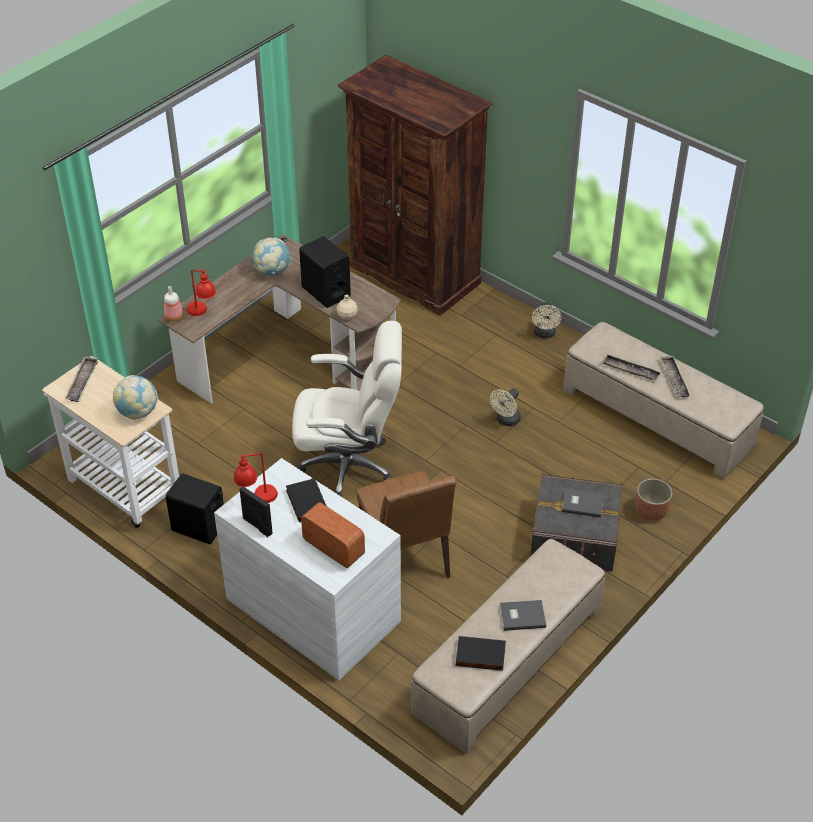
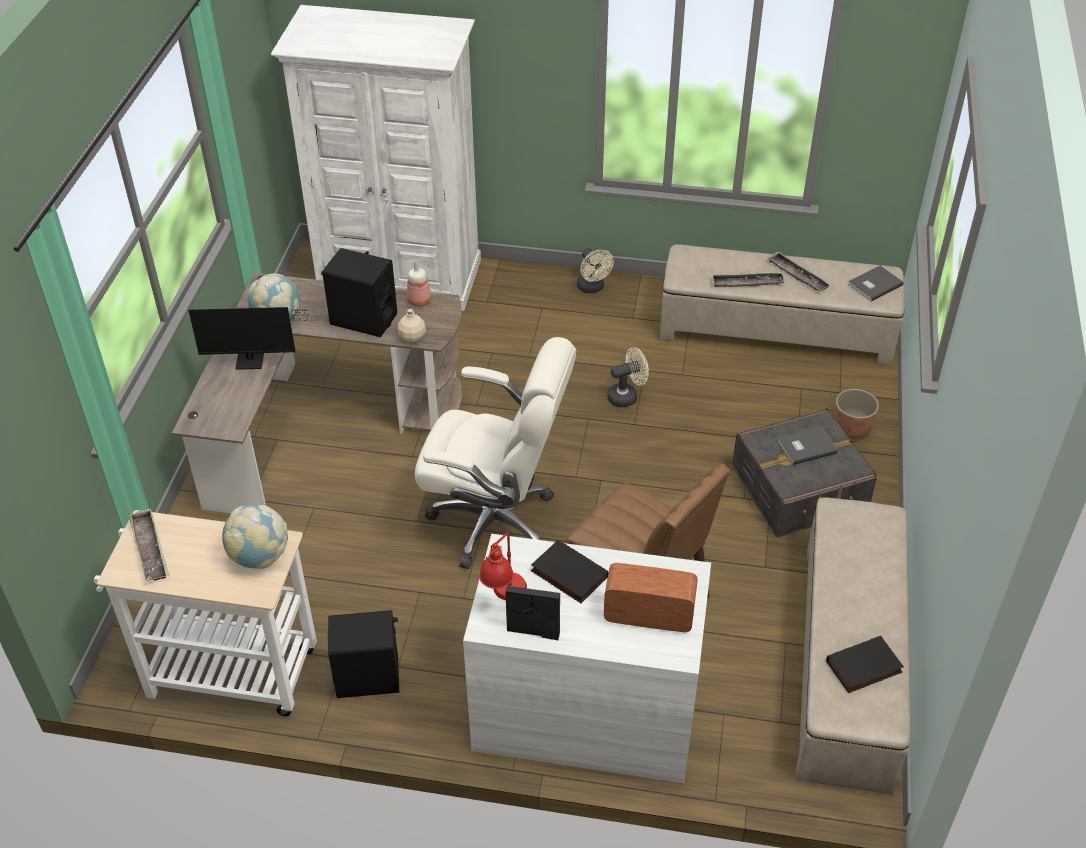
camera: 30 degrees left, 0 degrees up
(174, 316) = (193, 420): bottle -> bottle (419, 300)
(203, 313) = (227, 401): red table lamp -> none
(238, 293) = (254, 361): none -> monitor
(350, 468) = (496, 522): white office chair -> white office chair turned 45 degrees clockwise
(414, 274) = (399, 277): brown wardrobe -> white wardrobe
(506, 420) = (627, 396): beige fan -> beige fan turned 120 degrees counterclockwise
(521, 615) = (867, 598): grey book -> grey book (873, 284)

